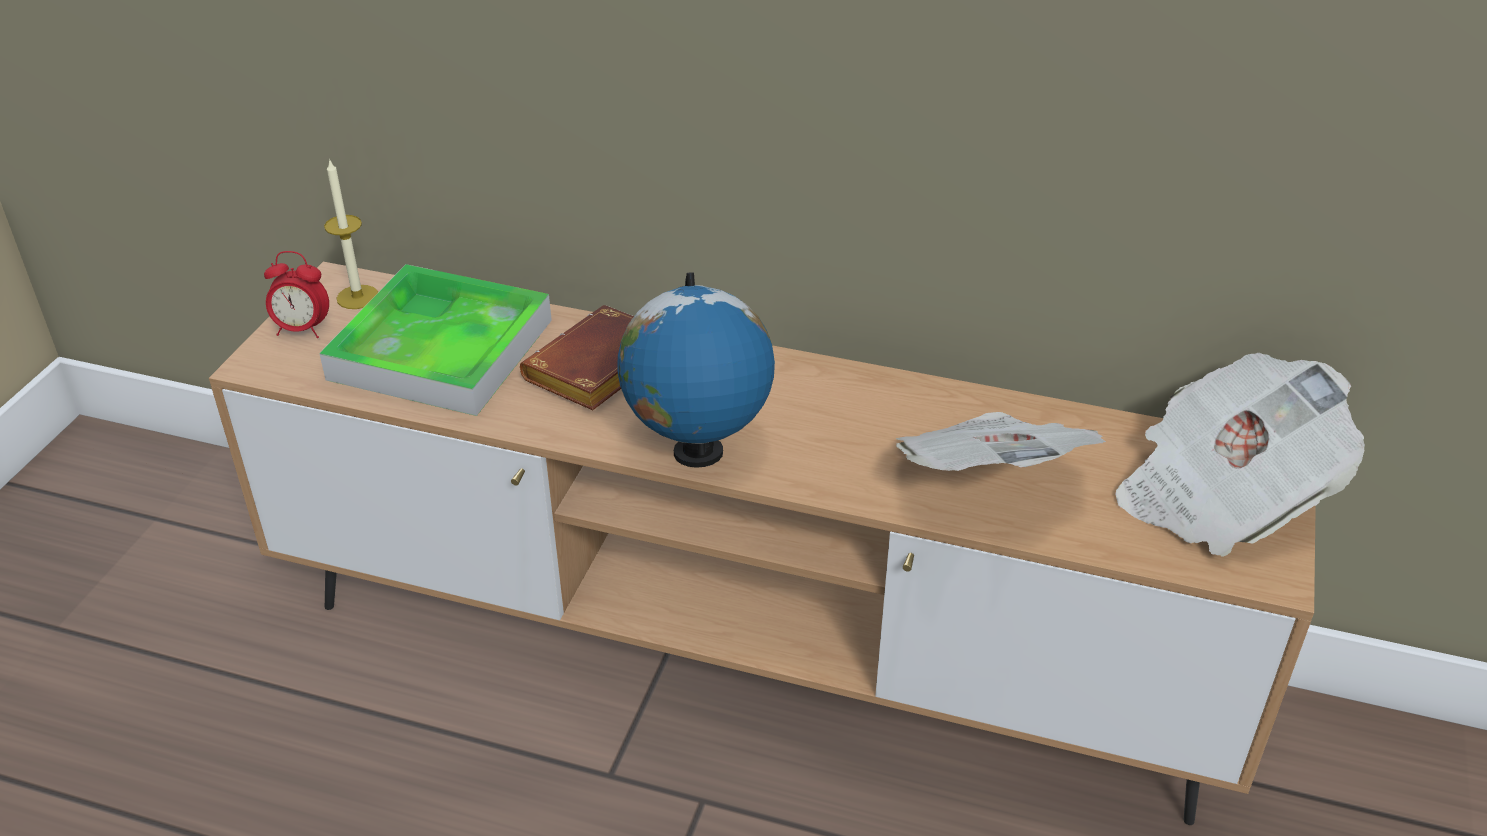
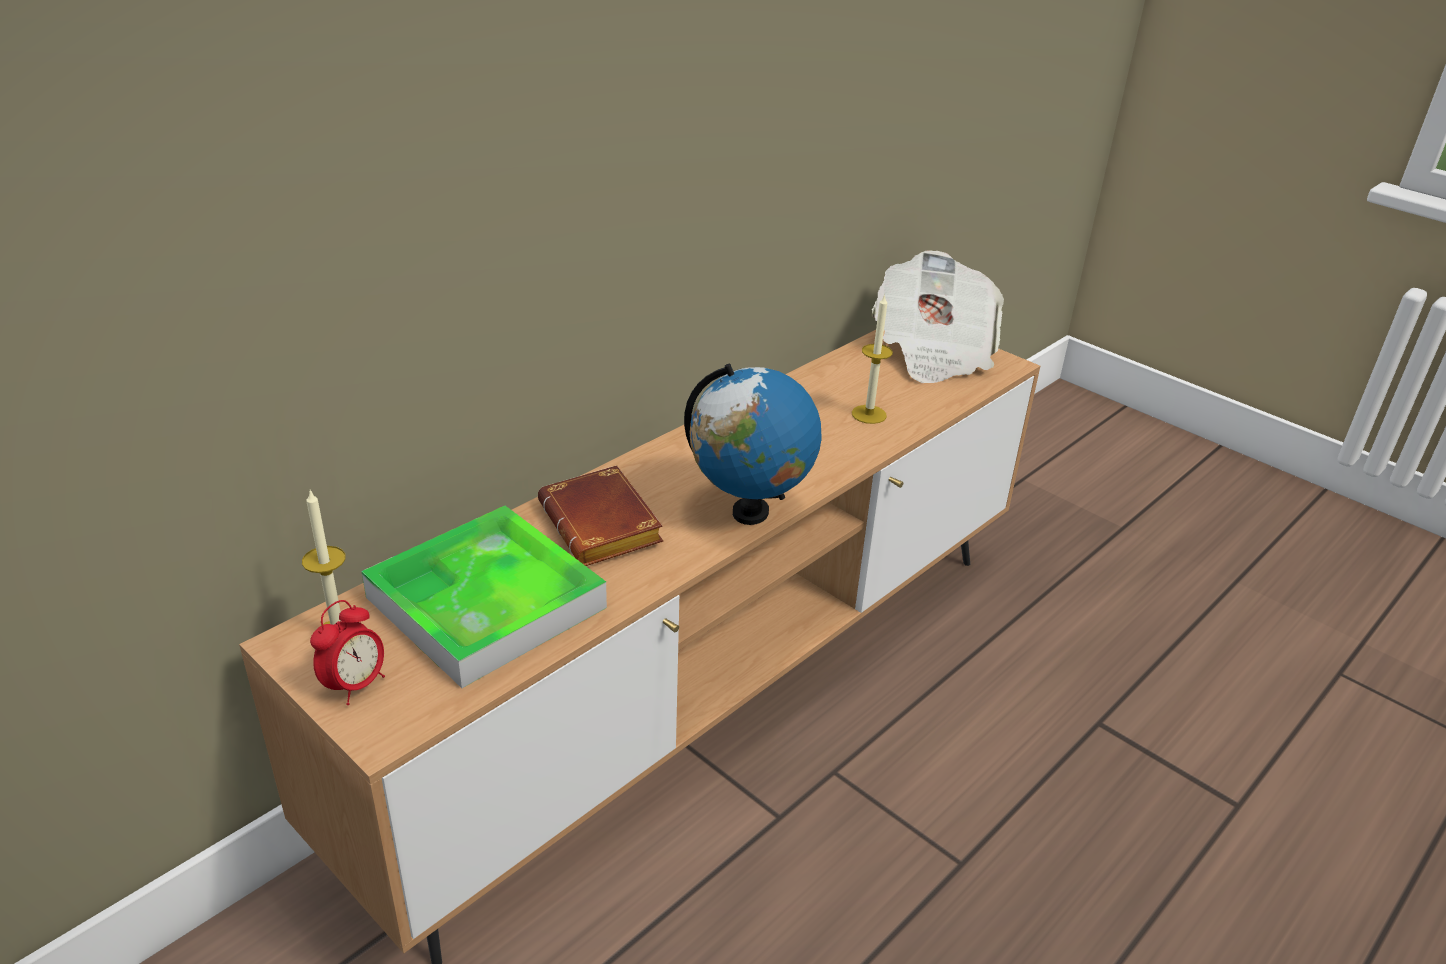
camera: 65 degrees left, 5 degrees down
(989, 482) = (869, 414): newspaper -> candle

